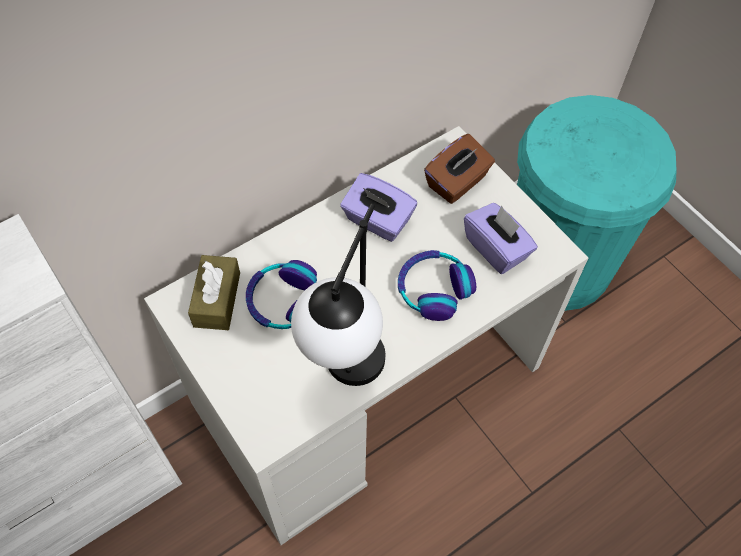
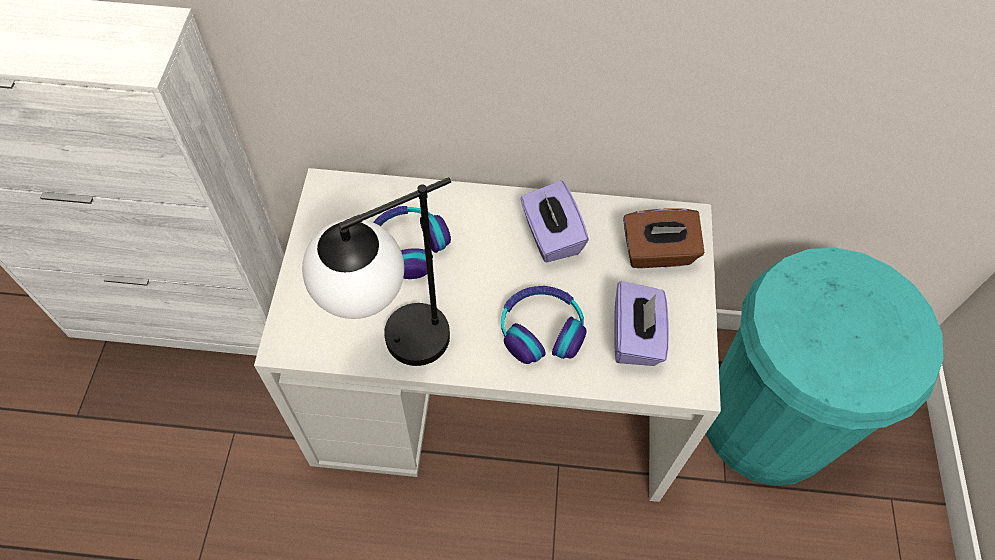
camera: 40 degrees right, 0 degrees up
(217, 299) = (359, 208): brown tissue box -> none

